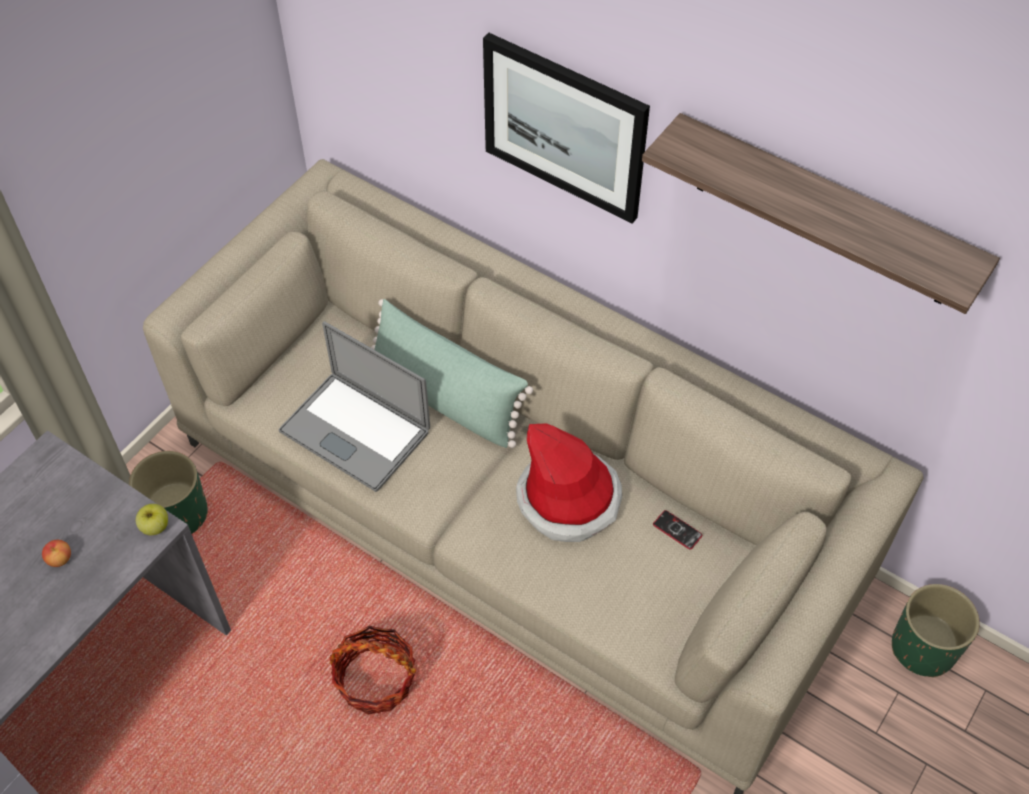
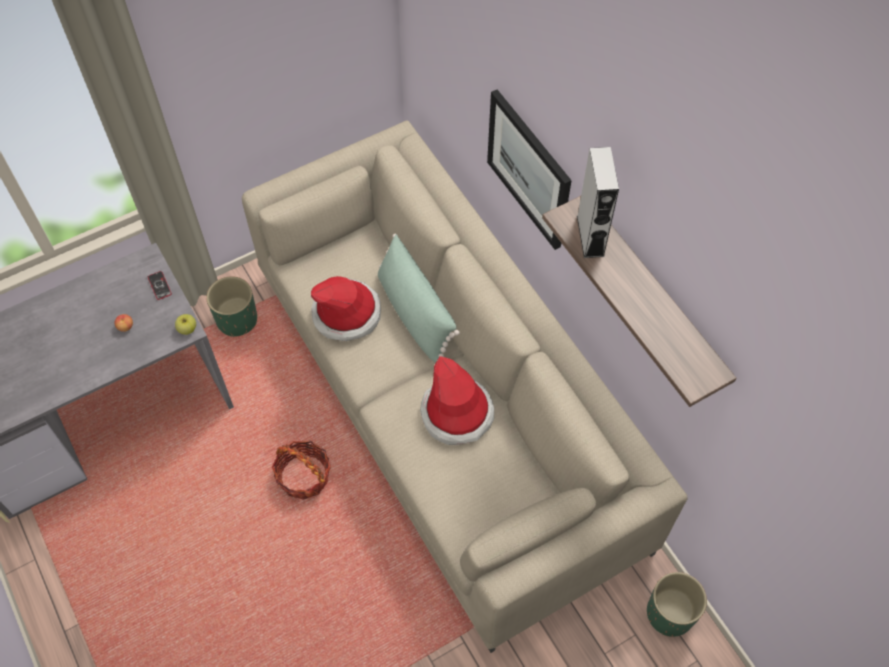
camera: 25 degrees right, 5 degrees up
(355, 431) = (347, 313): laptop -> hat
(677, 530) = (516, 464): phone -> phone (159, 285)
(719, 159) = (590, 236): none -> grey speaker

